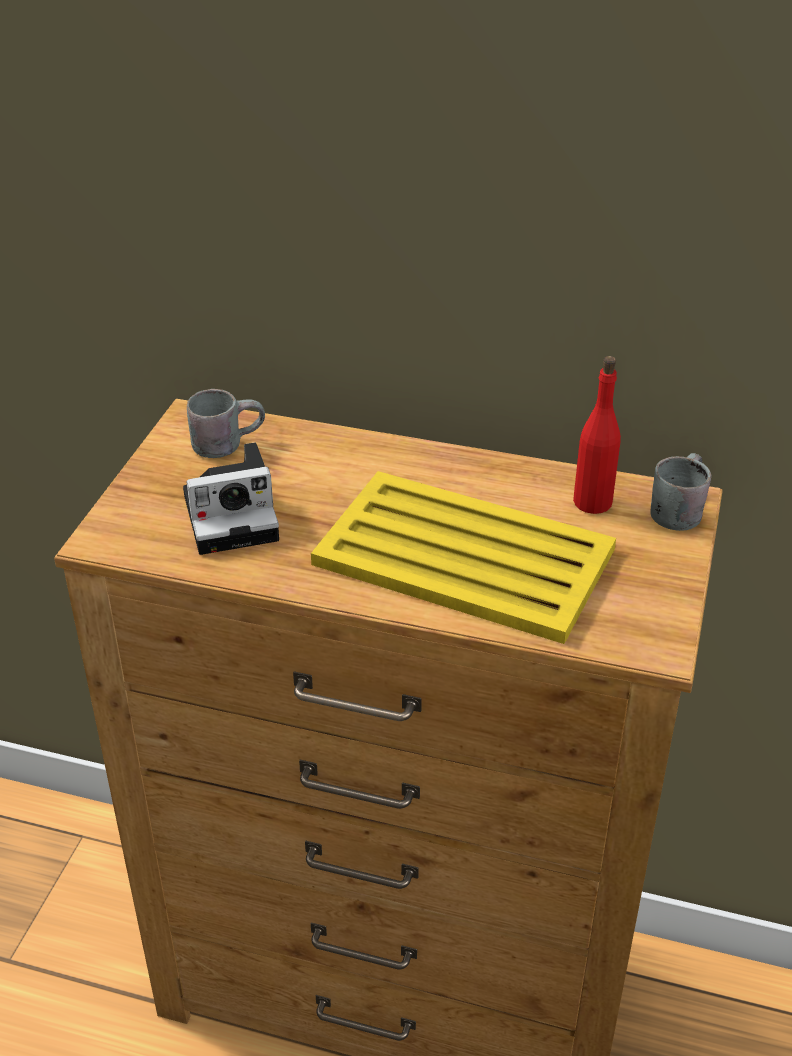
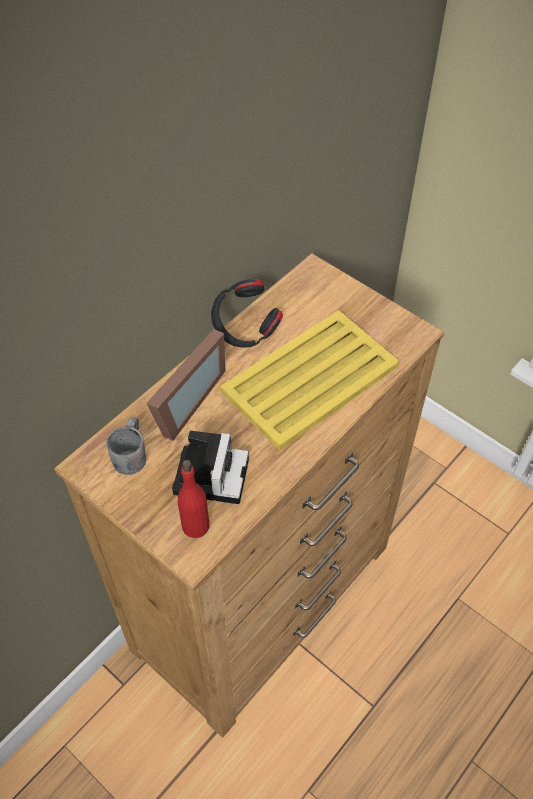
camera: 65 degrees left, 15 degrees up
(336, 457) = (183, 402): none -> picture frame
(503, 471) = (245, 331): none -> black headphones
(593, 502) = (294, 306): red bottle -> red bottle (195, 525)
(674, 509) = (319, 278): grey mug -> none

